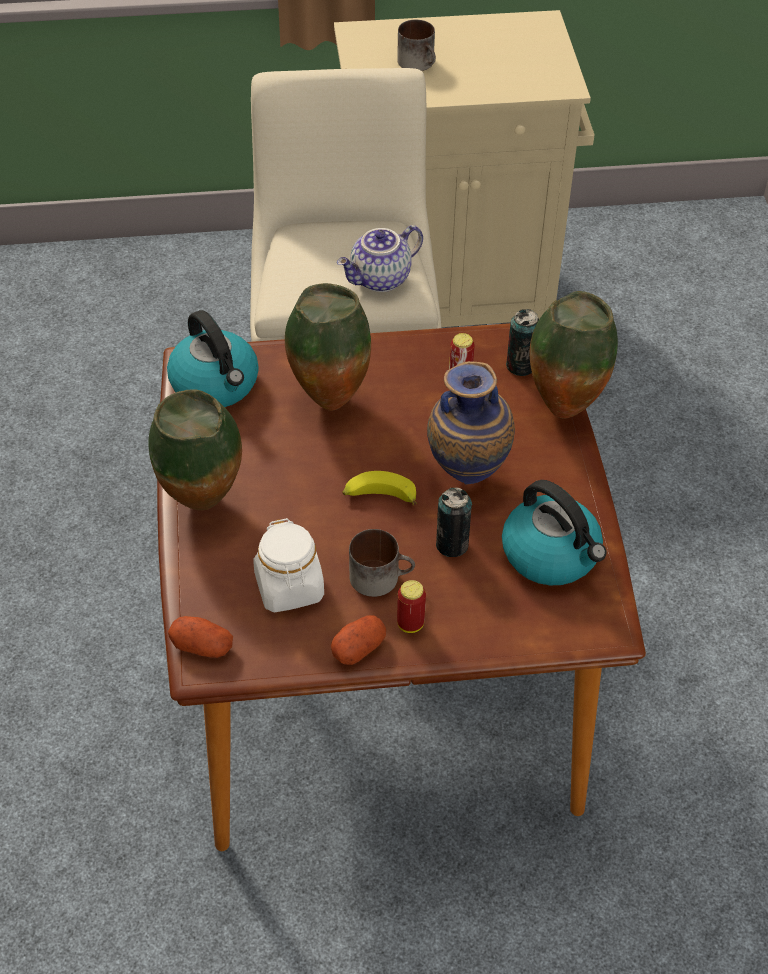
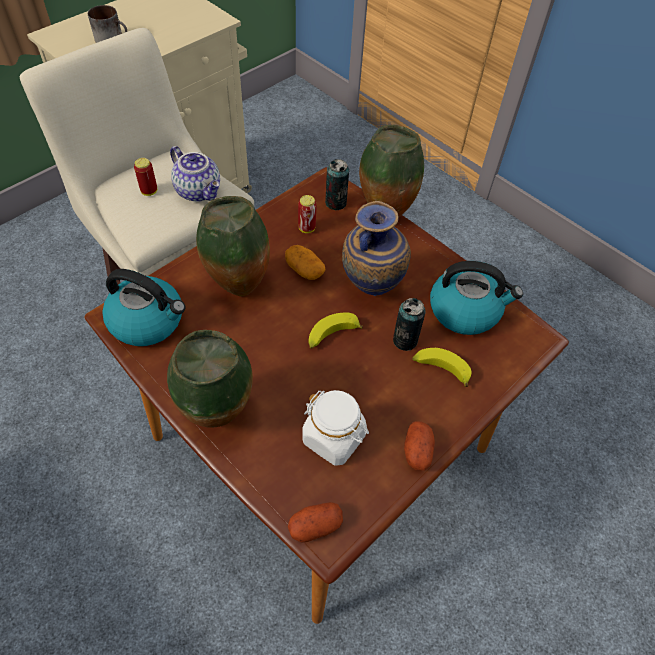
camera: 40 degrees left, 5 degrees up
(380, 280) = (199, 191): teapot -> teapot turned 60 degrees counterclockwise
(381, 576) = (383, 390): mug -> none
(410, 624) = (432, 411): can -> can (149, 191)
(414, 418) = (304, 270): none -> potato
(459, 593) = (440, 370): none -> banana

